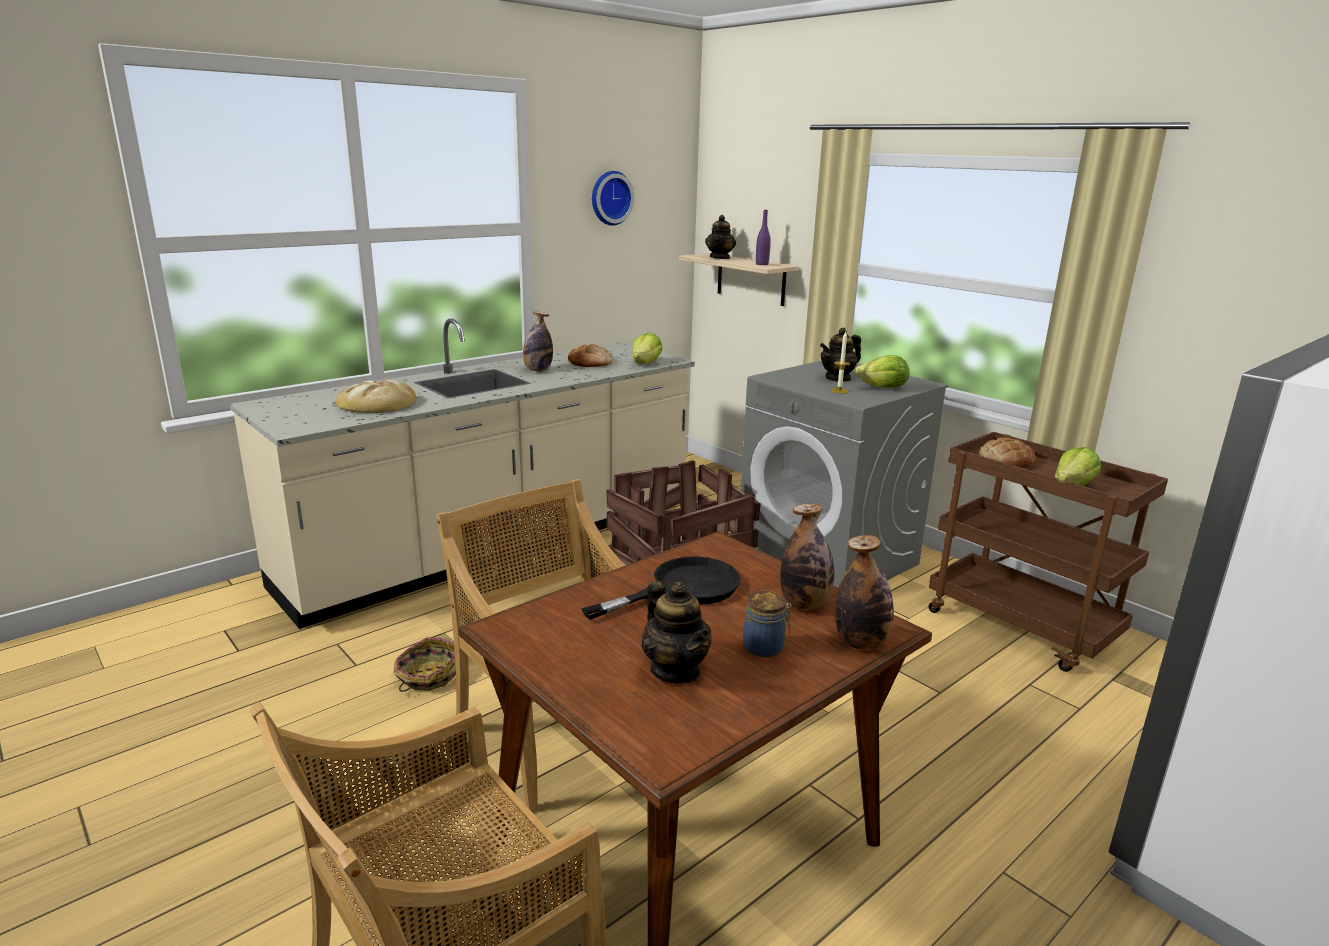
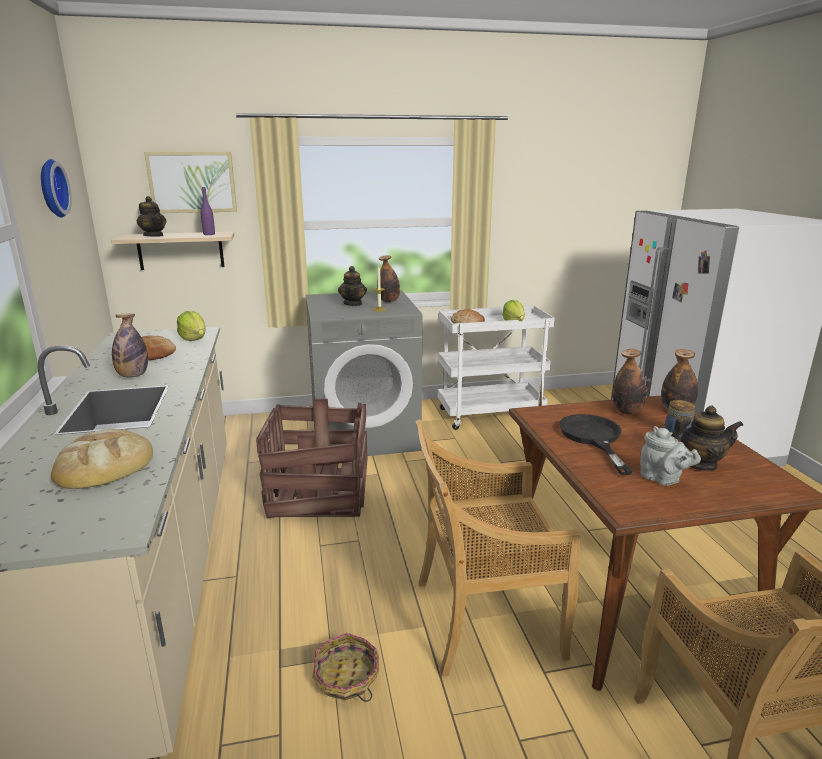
camera: 60 degrees left, 0 degrees up
(601, 645) = (662, 479): none -> grey teapot
(772, 204) = (192, 182): none -> picture
(883, 388) = (388, 301): lettuce -> bottle
(1022, 627) = (490, 414): brown cart -> white cart

